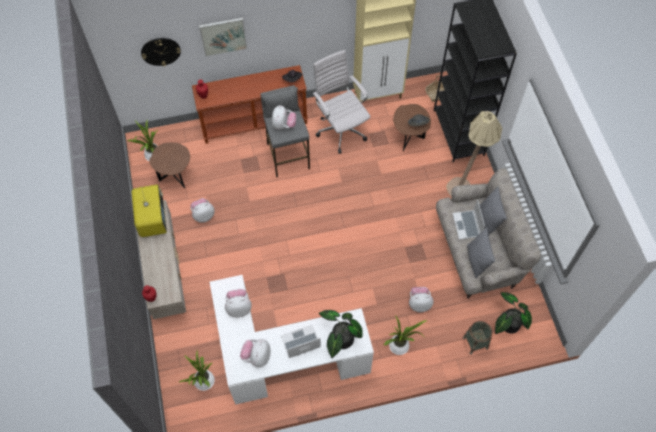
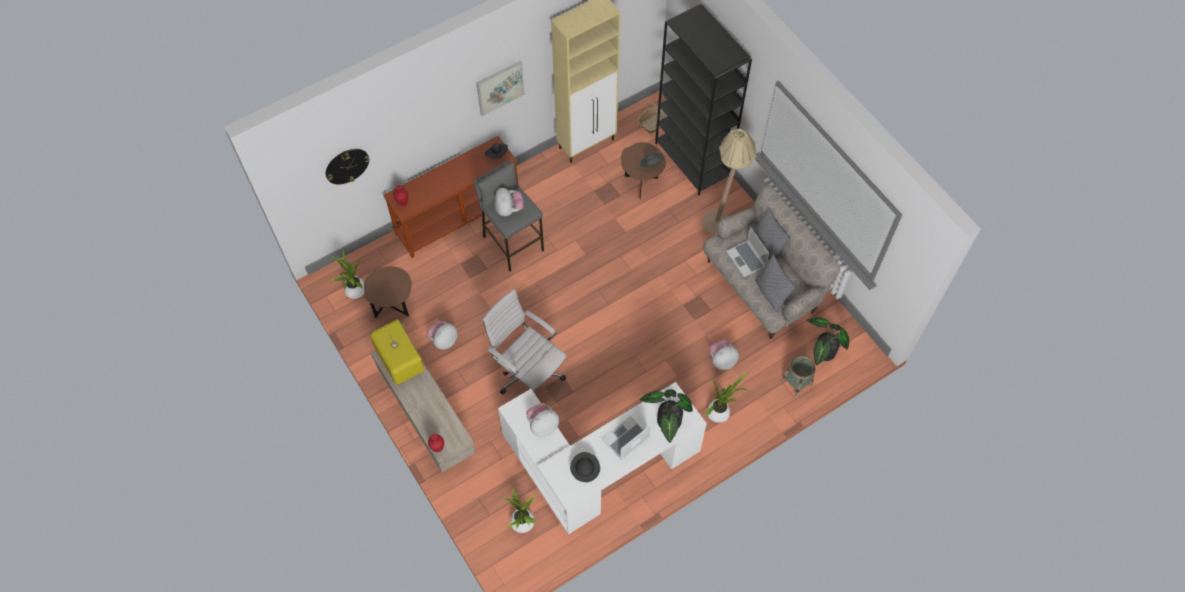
camera: 20 degrees left, 0 degrees up
(223, 36) = (413, 128): picture -> picture (500, 87)
(257, 356) = (585, 469): plush toy -> black hat
(340, 129) = (560, 195): white office chair -> white office chair (528, 374)

